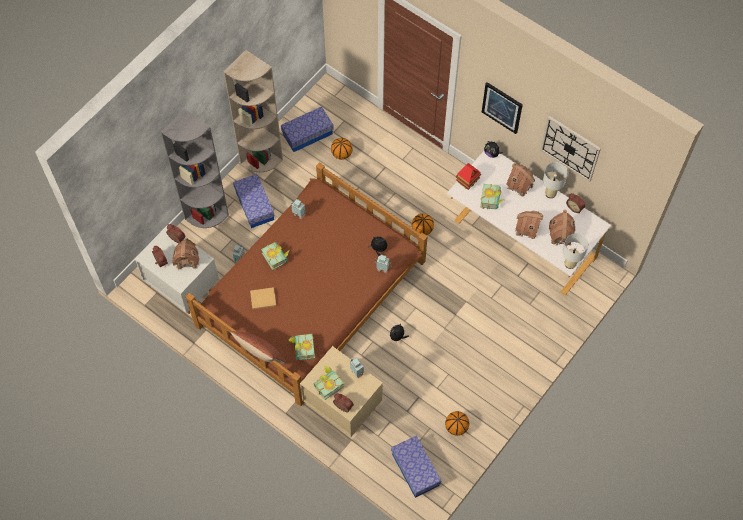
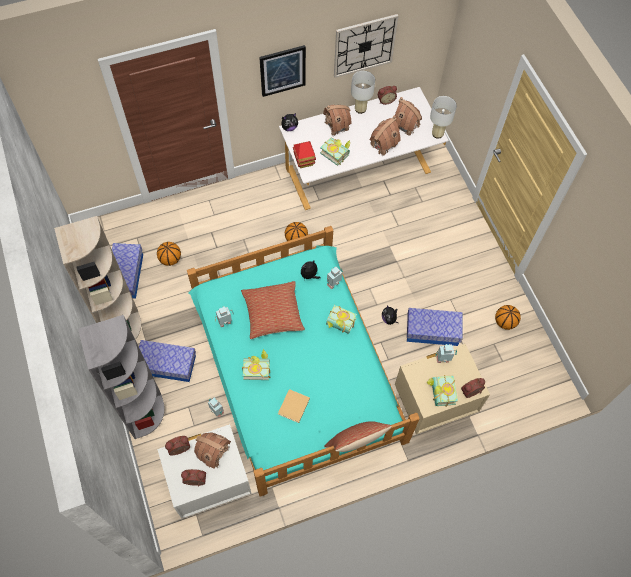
camera: 60 degrees left, 0 degrees up
(302, 349) = (372, 401): book -> book (339, 325)
(311, 292) = (296, 366): brown bed -> turquoise bed
(328, 242) = (273, 314): none -> pillow
(415, 470) = (528, 378): storage box -> storage box (432, 331)

